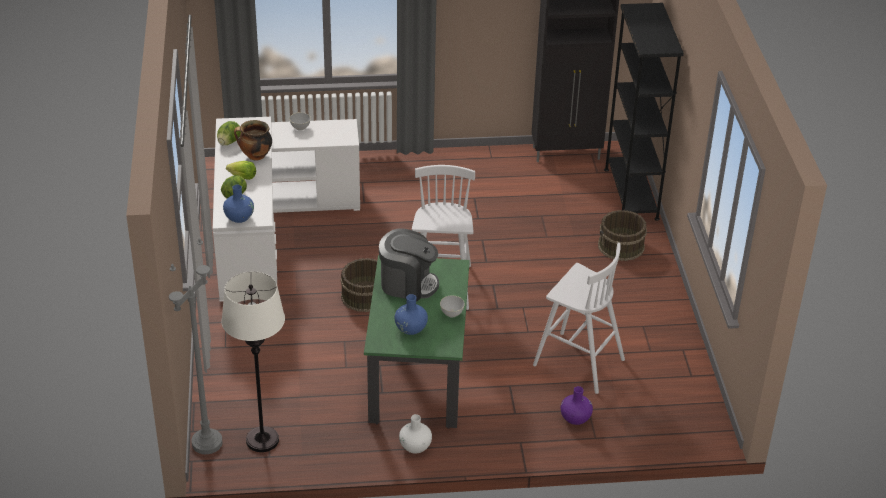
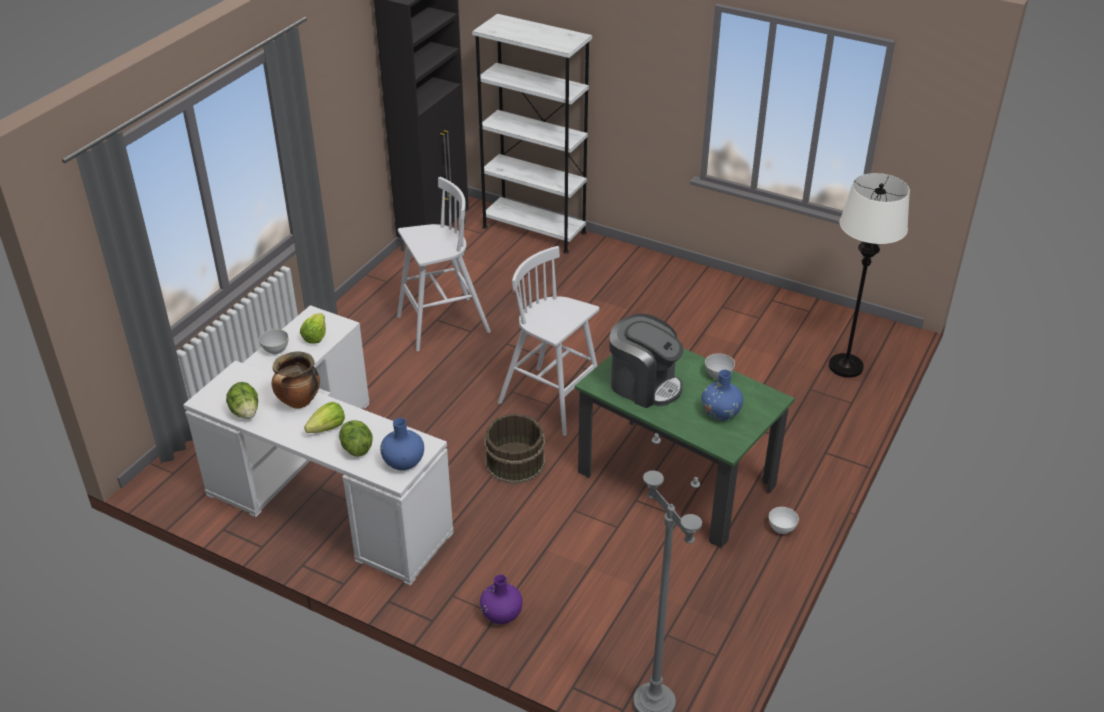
camera: 55 degrees left, 0 degrees up
(262, 440) = (684, 650): white floor lamp -> white floor lamp (845, 366)
(327, 135) = (315, 336): none -> lettuce
(408, 284) = (644, 385): coffee machine -> coffee machine turned 75 degrees clockwise
(415, 447) = (781, 528): white vase -> white bowl
(575, 418) = (816, 402): purple vase -> purple vase (501, 614)
(577, 362) = (739, 366): white stool -> white stool (441, 325)
(621, 246) = (602, 268): brown bucket -> none
(631, 194) = (534, 230): black bookcase -> white bookcase

